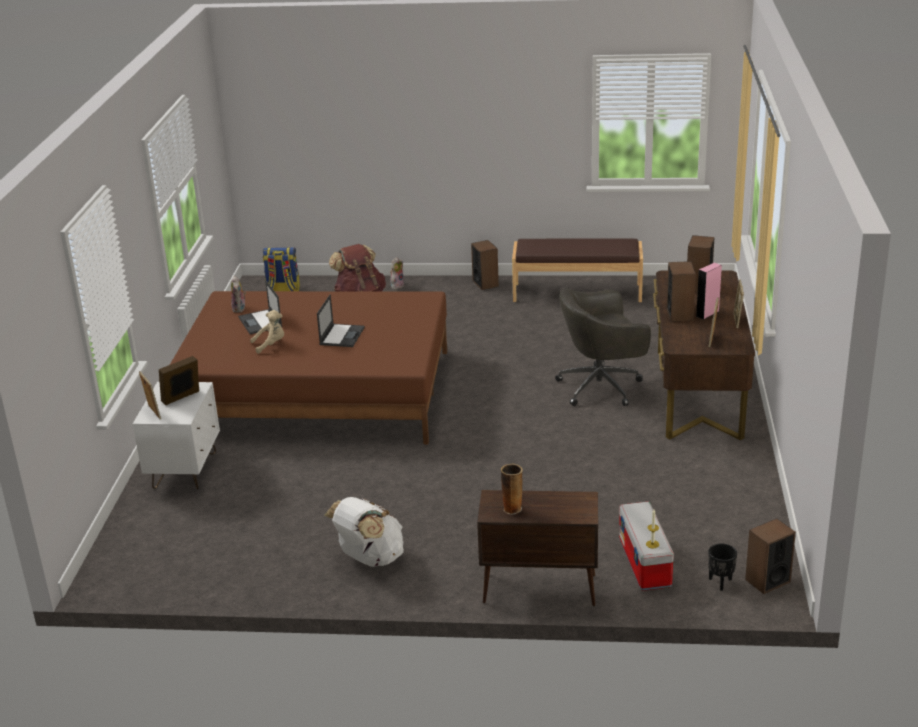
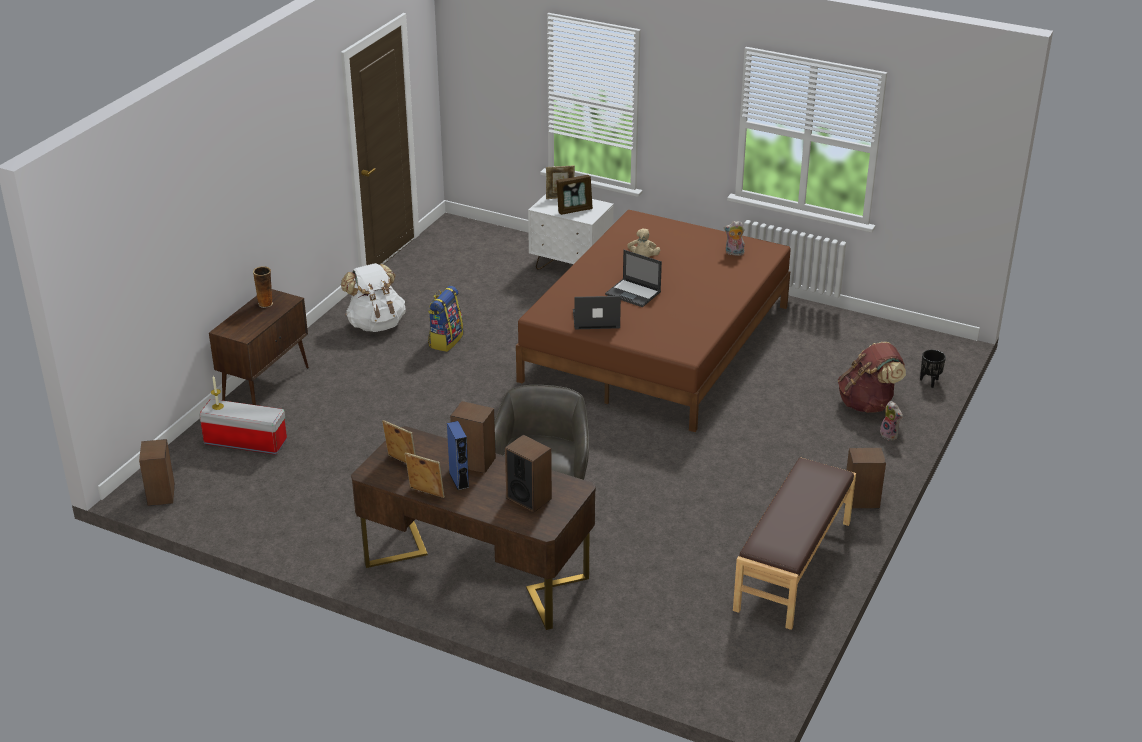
camera: 110 degrees right, 5 degrees up
(181, 398) = (574, 210): picture frame -> picture frame turned 90 degrees clockwise
(260, 322) = (695, 259): laptop -> laptop (595, 319)
(283, 290) = (916, 359): backpack -> backpack (445, 340)
(707, 314) = (459, 480): pink speaker -> blue speaker
(720, 582) = (185, 470): black planter -> black planter (930, 382)

